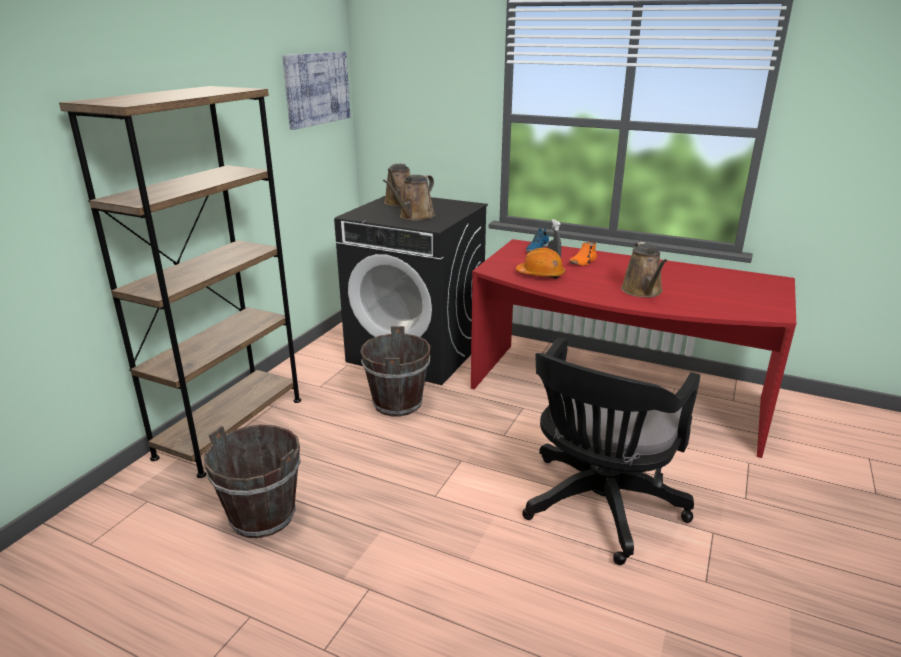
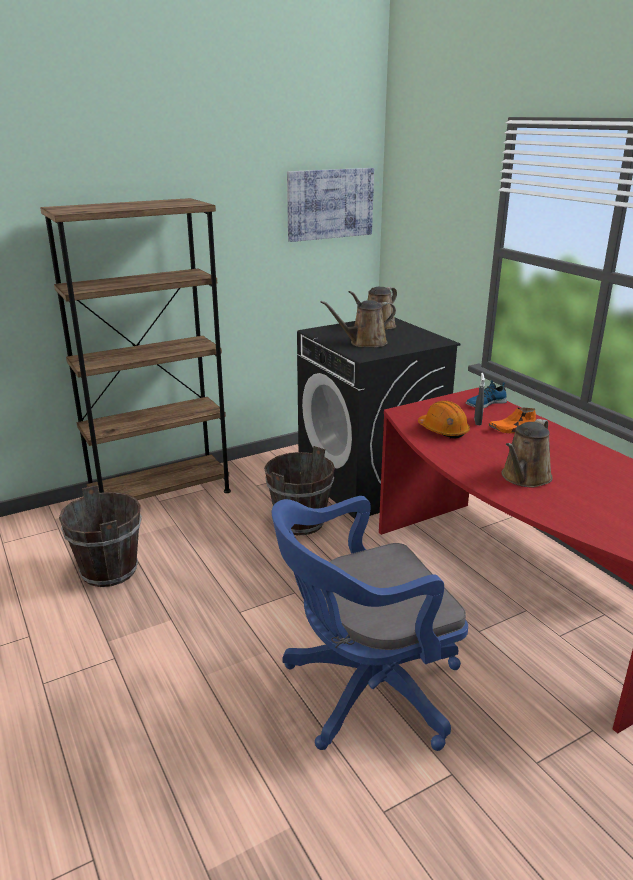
camera: 35 degrees right, 0 degrees up
(598, 508) = (364, 691): black office chair -> blue office chair

